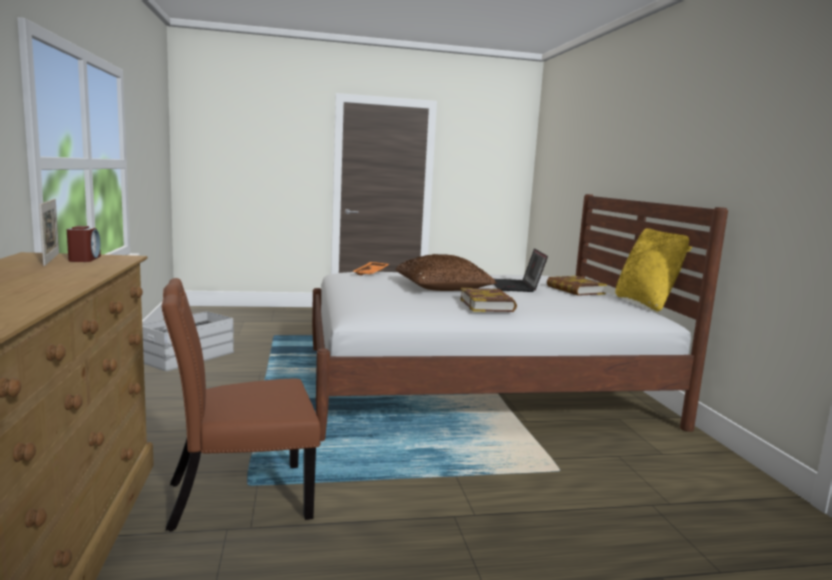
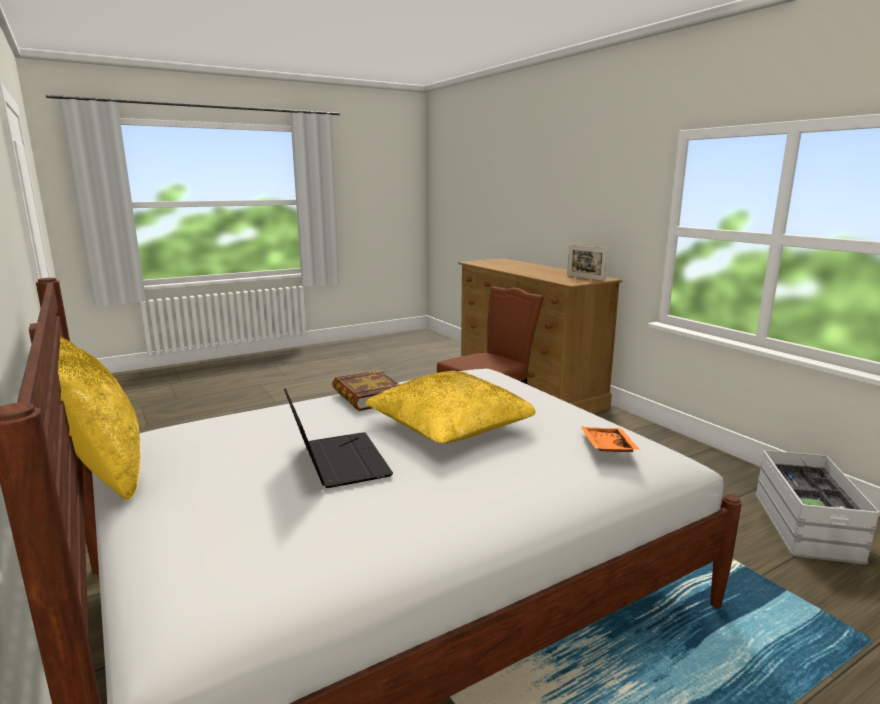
camera: 160 degrees right, 5 degrees up
(84, 259) = (576, 279): alarm clock -> none
(442, 287) = (449, 425): brown pillow -> yellow pillow
(575, 290) = (220, 481): book -> none

